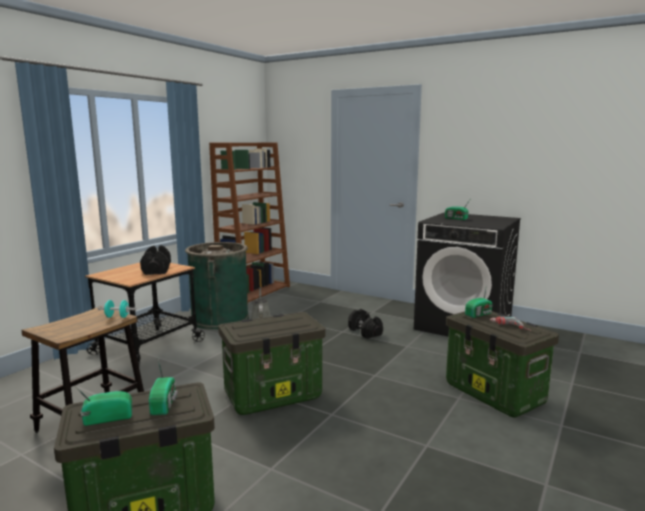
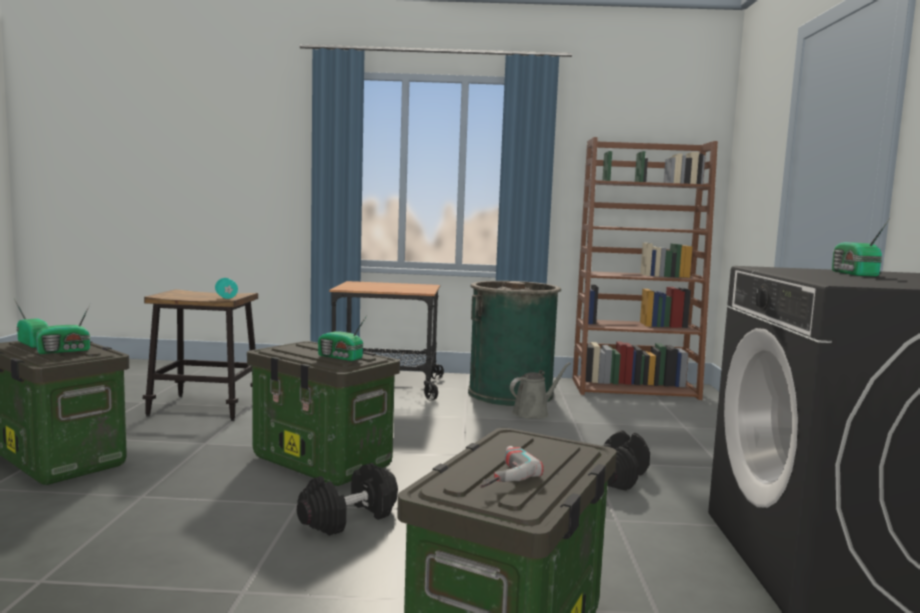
camera: 60 degrees right, 5 degrees down
(156, 270) = (398, 288): black dumbbell -> black dumbbell (348, 518)
(479, 314) = (549, 445): radio -> radio (340, 357)

